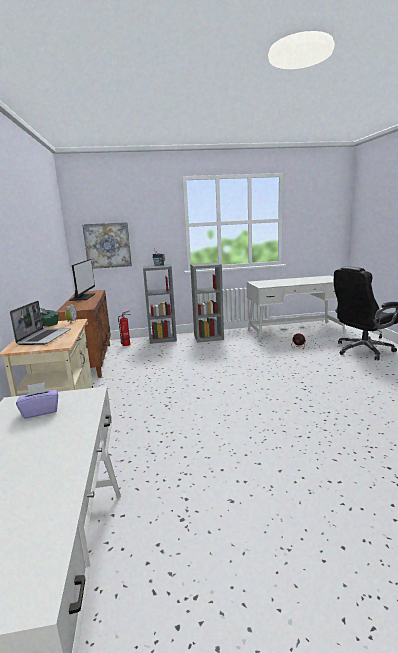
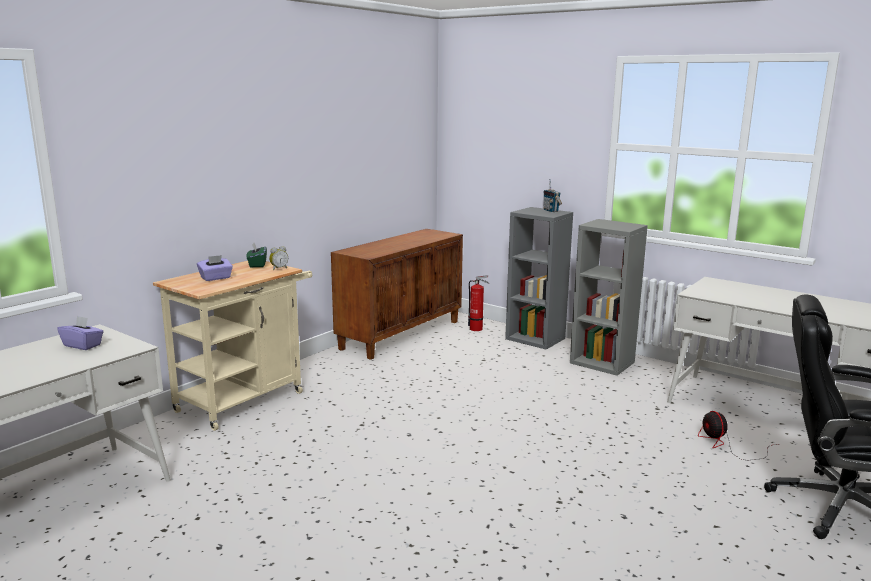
camera: 45 degrees right, 0 degrees up
(44, 337) = (216, 278): laptop -> purple tissue box
(83, 297) = (409, 239): monitor -> none
(107, 245) = (487, 164): picture -> none

